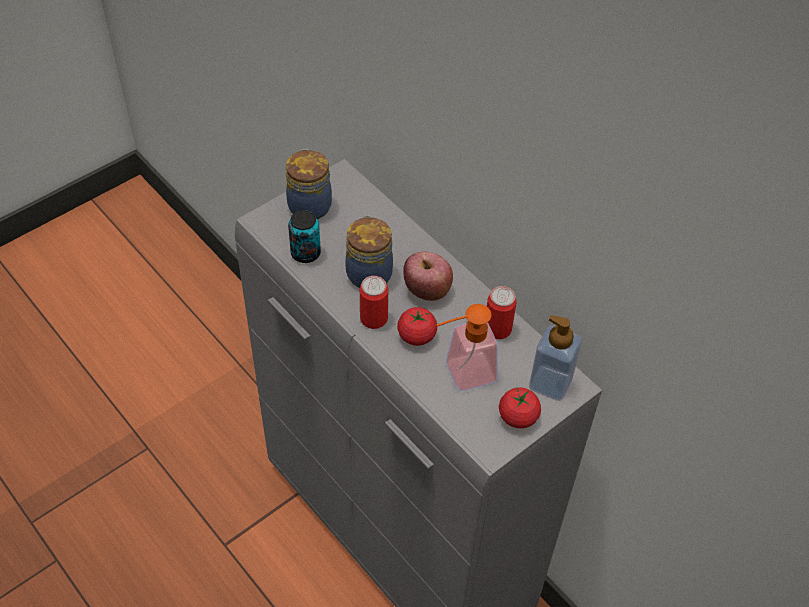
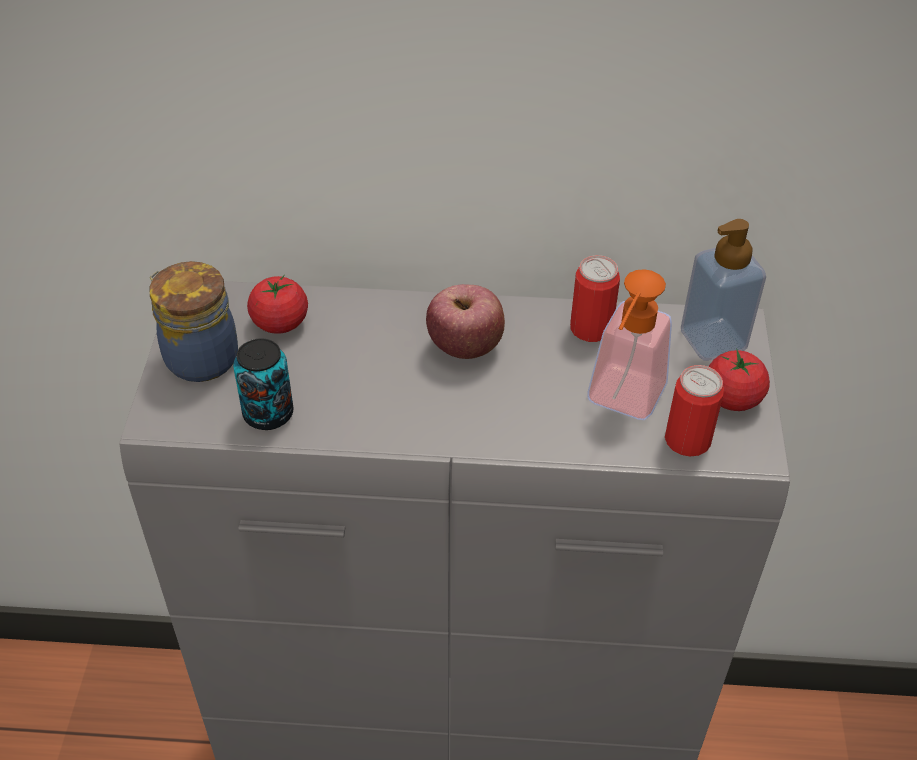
camera: 45 degrees left, 5 degrees down
(369, 272) = (375, 377): jar -> none
(373, 318) = (448, 422): can -> can (687, 440)
(416, 336) = (521, 402): tomato -> tomato (280, 323)

